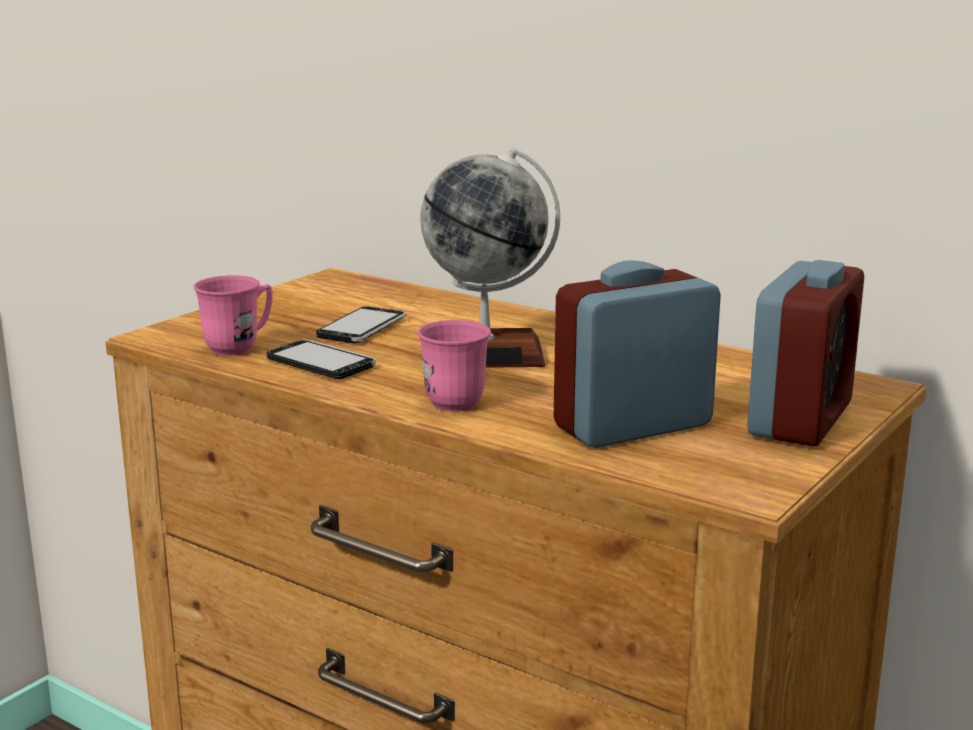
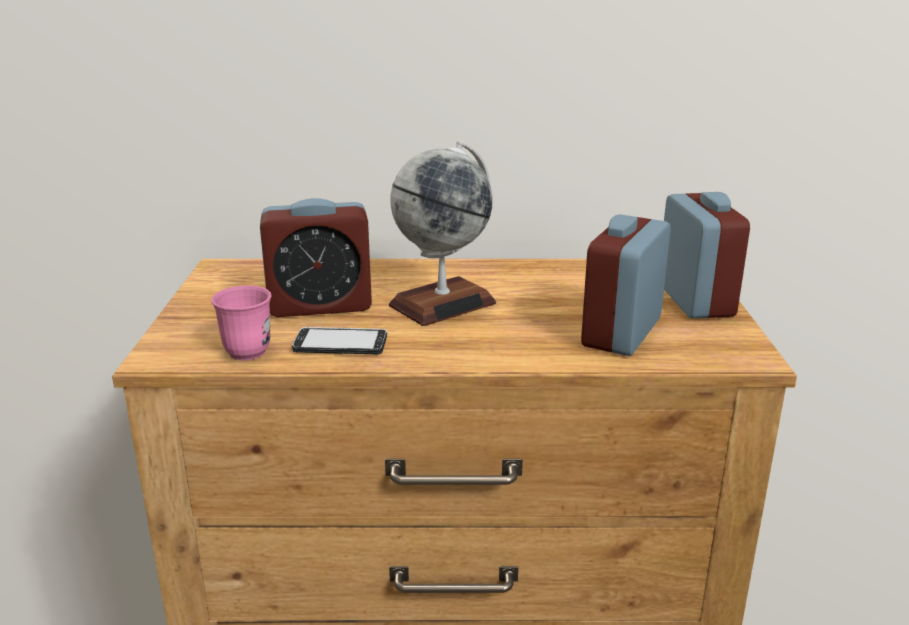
camera: 35 degrees left, 5 degrees up
(362, 328) = (320, 306): phone -> alarm clock
(450, 399) = (481, 346): pink mug -> none

